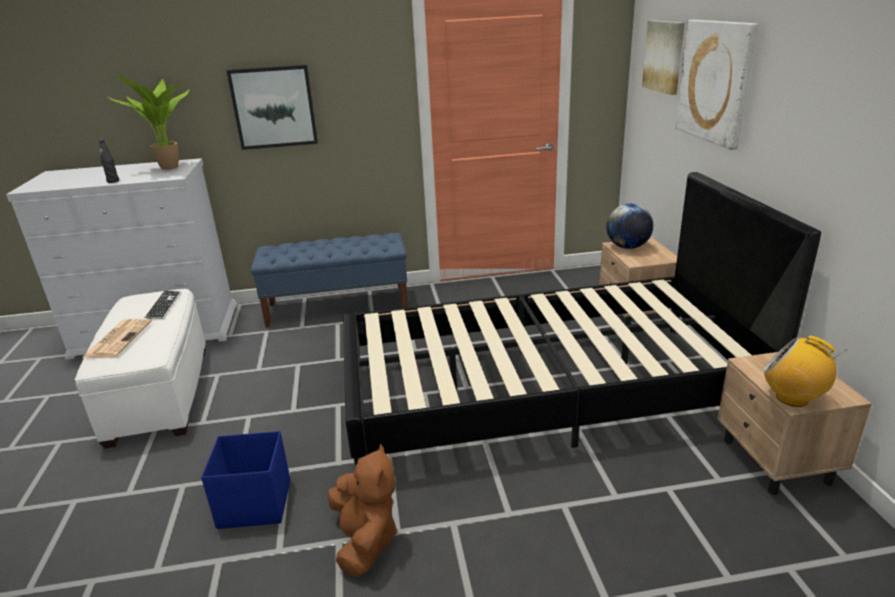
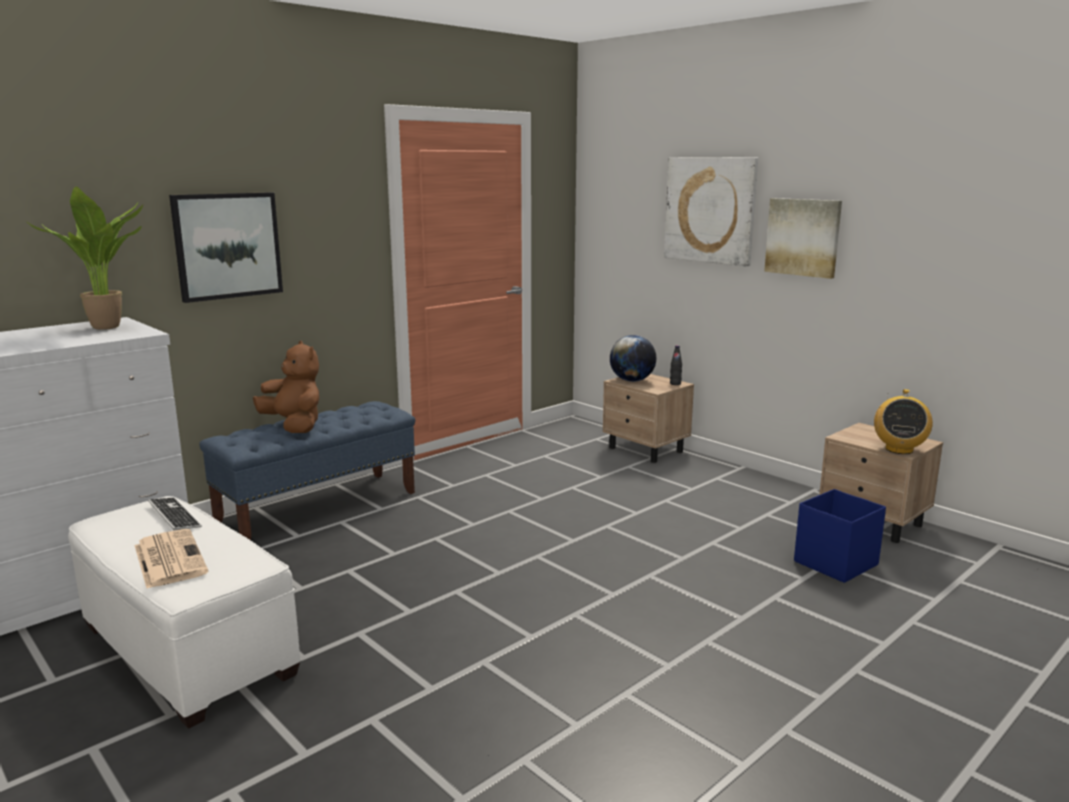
camera: 35 degrees left, 10 degrees down
(113, 181) = (49, 345): black bottle -> black bottle (675, 384)
(254, 504) = (489, 701): blue storage box -> blue storage box (834, 563)
(365, 540) = (650, 683): brown plush toy -> brown plush toy (294, 426)
(544, 393) = (651, 526): black bed -> none
(664, 56) = (633, 193): picture -> picture (803, 237)
(792, 398) = (899, 449): radio -> radio turned 75 degrees counterclockwise

